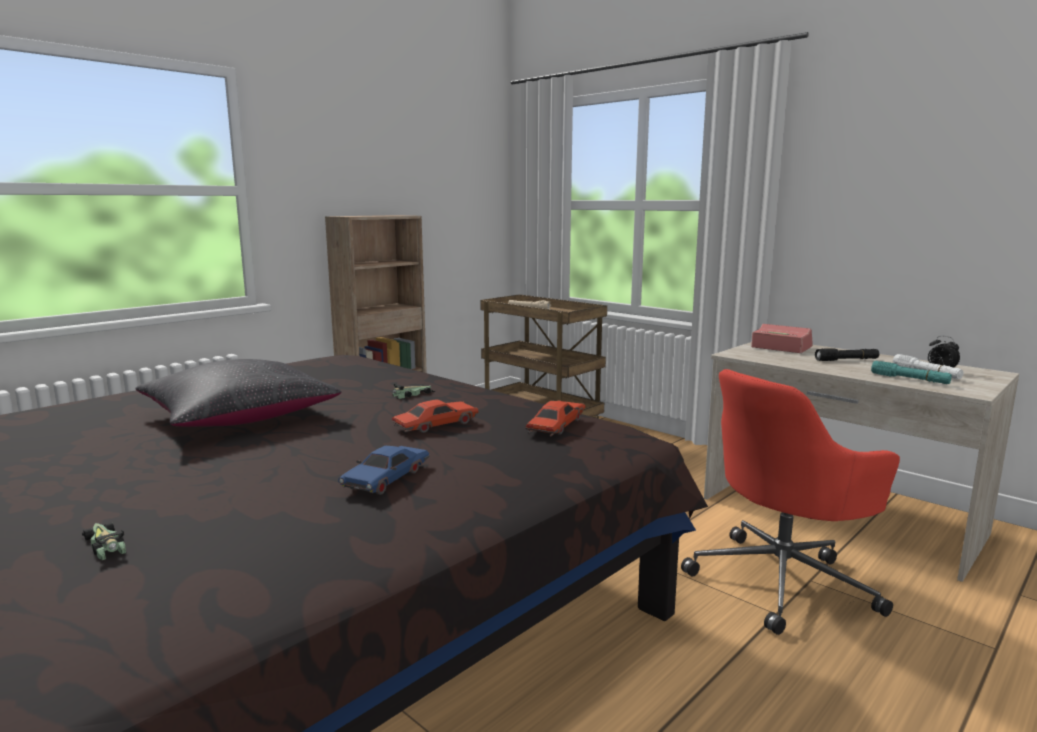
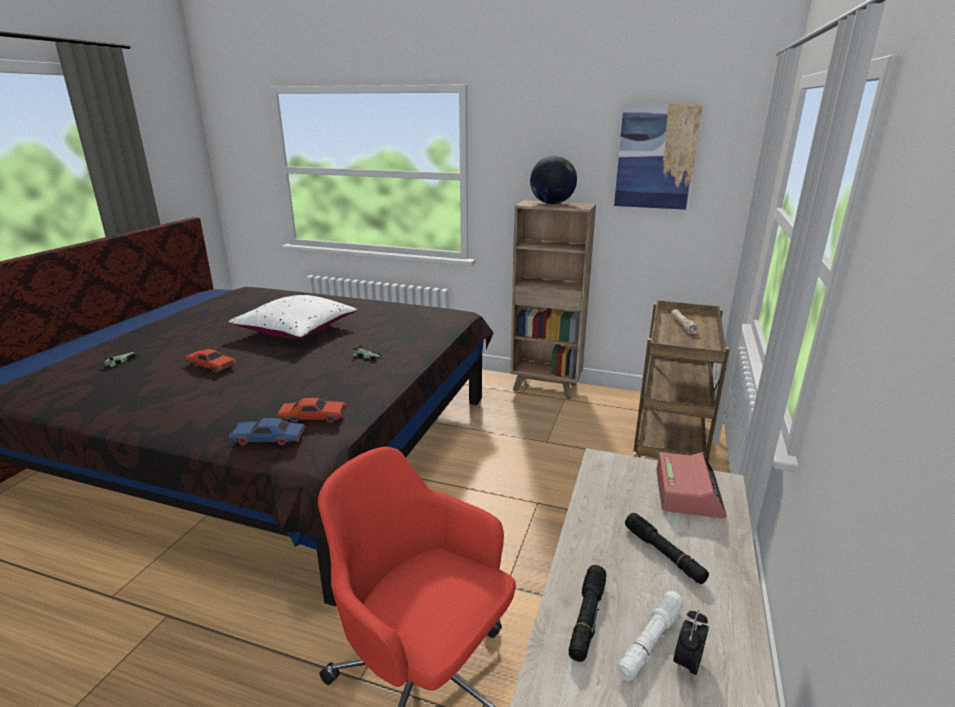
camera: 65 degrees right, 10 degrees up
(240, 417) = (297, 330): black pillow -> white pillow
(369, 215) = (552, 203): none -> globe
(387, 479) = (198, 391): blue toy car -> blue toy car (269, 439)
(435, 166) = (656, 157): none -> picture
(435, 425) = (299, 379): red toy car -> red toy car (211, 366)
(909, 379) = (586, 618): turquoise flashlight -> black flashlight

